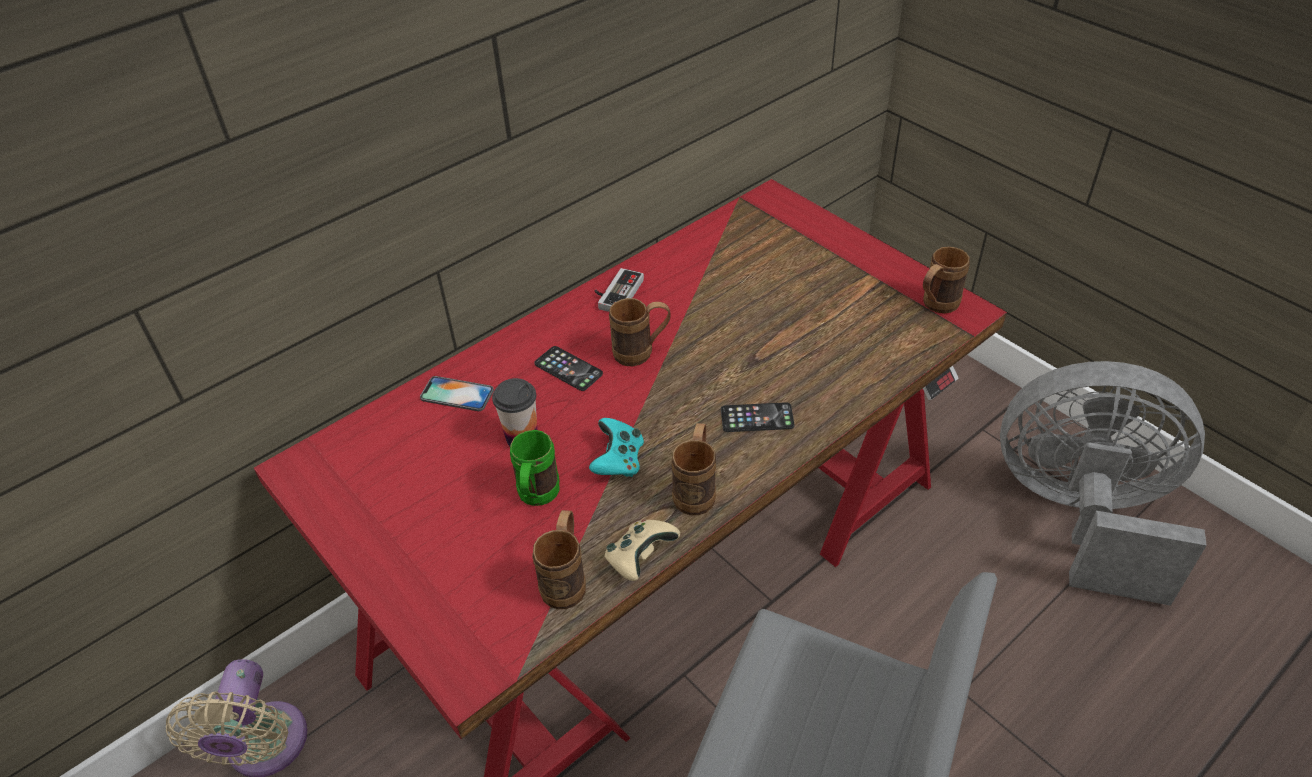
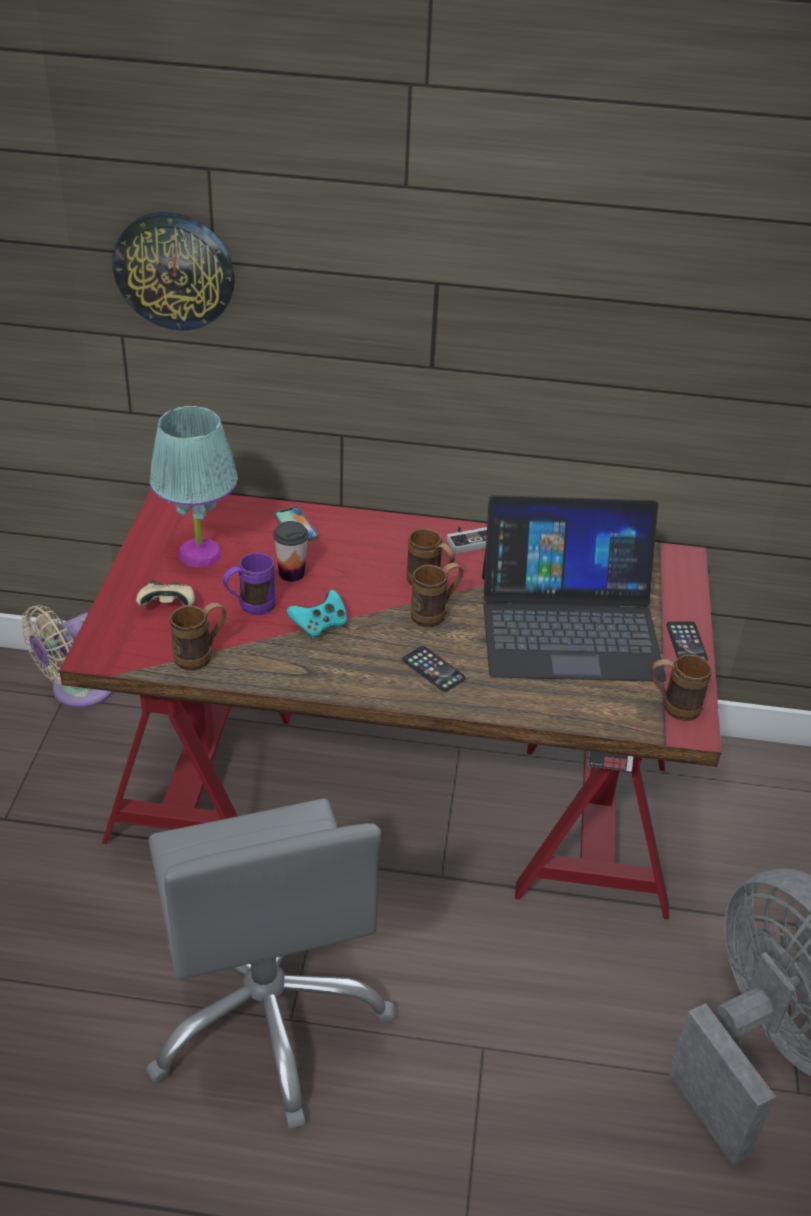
camera: 45 degrees right, 5 degrees down
(184, 180) = (174, 270): none -> wall clock
(411, 490) = (200, 553): none -> turquoise table lamp
(536, 498) = (250, 607): green mug -> purple mug
(568, 369) = (374, 559): phone -> phone (686, 643)
(640, 558) = (251, 678): beige game controller -> beige game controller (168, 606)
(696, 490) = (335, 674): brown mug -> brown mug (435, 613)
(784, 303) = (569, 625): none -> laptop

